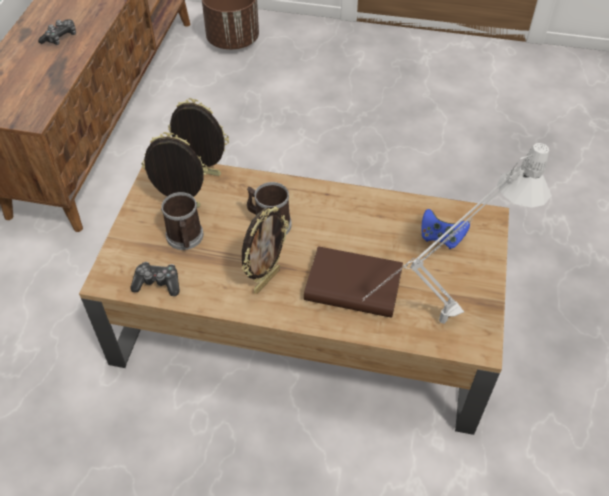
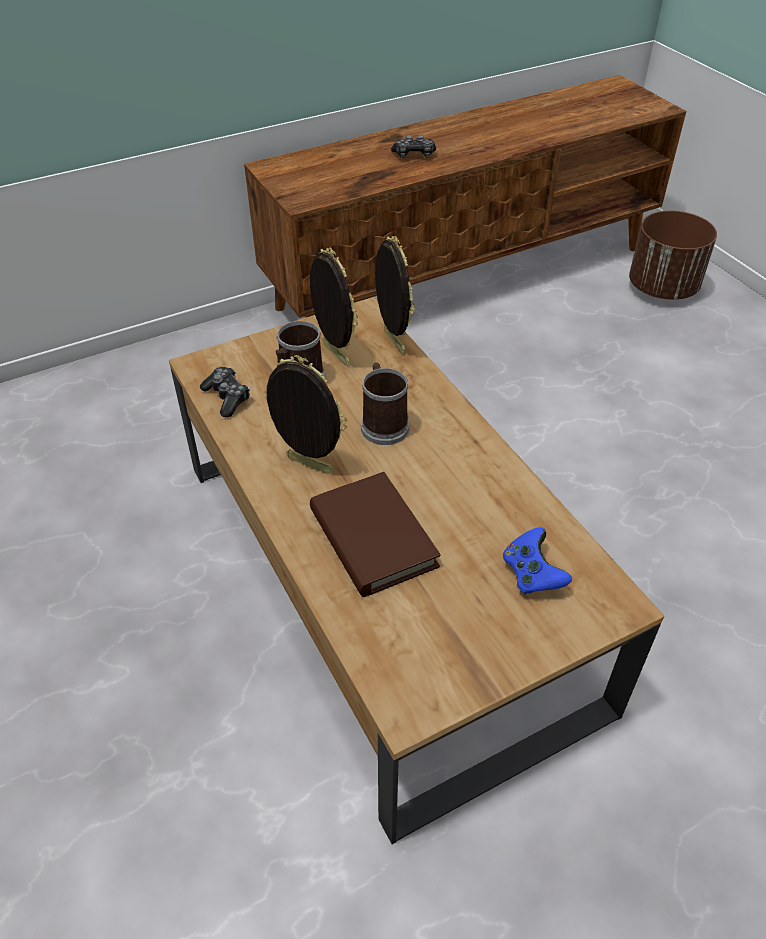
camera: 50 degrees right, 5 degrees down
(266, 280) = (308, 466): picture frame -> picture frame turned 150 degrees counterclockwise
(432, 327) = (388, 644): grey table lamp -> none

